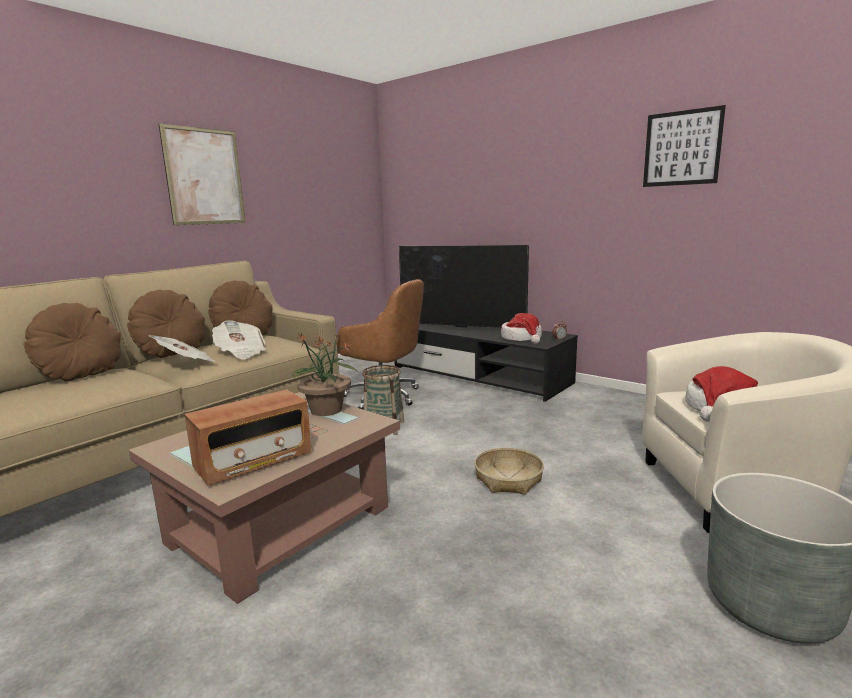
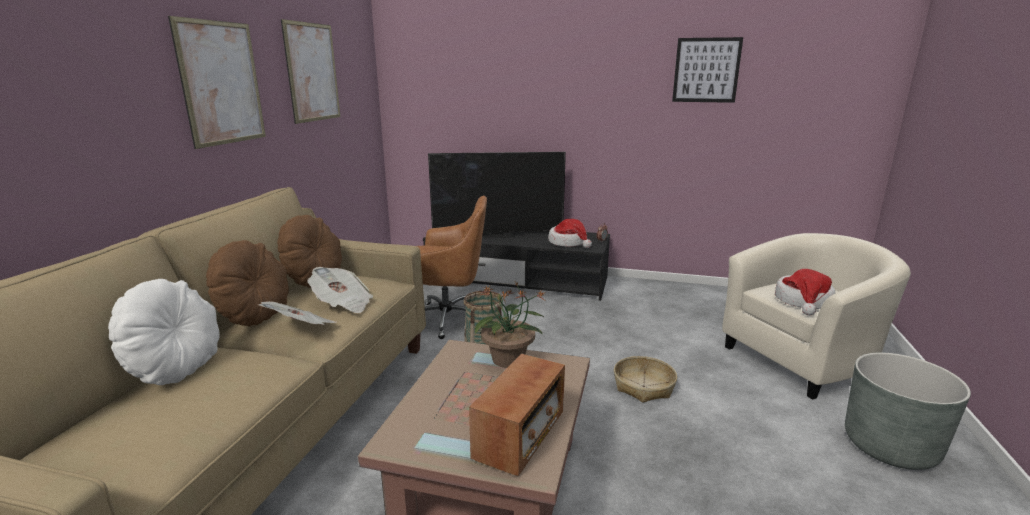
camera: 25 degrees left, 5 degrees up
(81, 376) = (177, 372): brown pillow -> white pillow
(302, 174) = (312, 72): none -> picture

